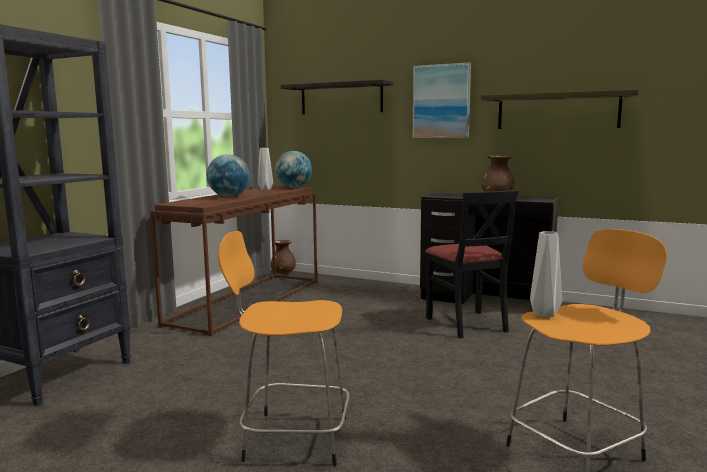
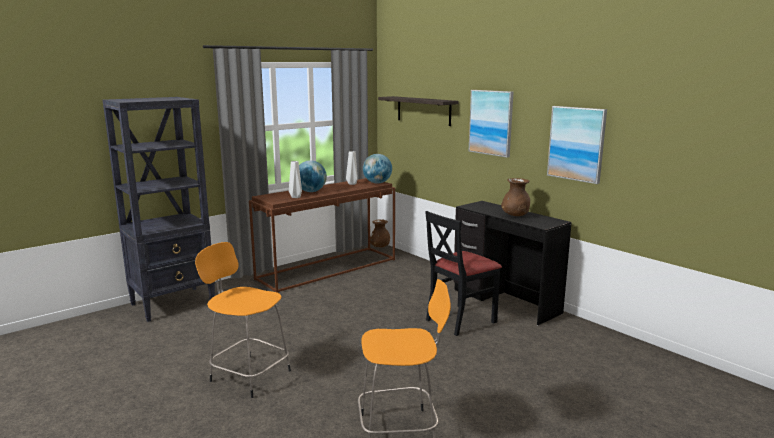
camera: 25 degrees right, 5 degrees up
(467, 324) = (460, 320): black chair -> black chair turned 45 degrees clockwise
(544, 314) = (383, 332): grey vase -> grey vase (296, 197)
(557, 111) = (576, 143): shelf -> picture

